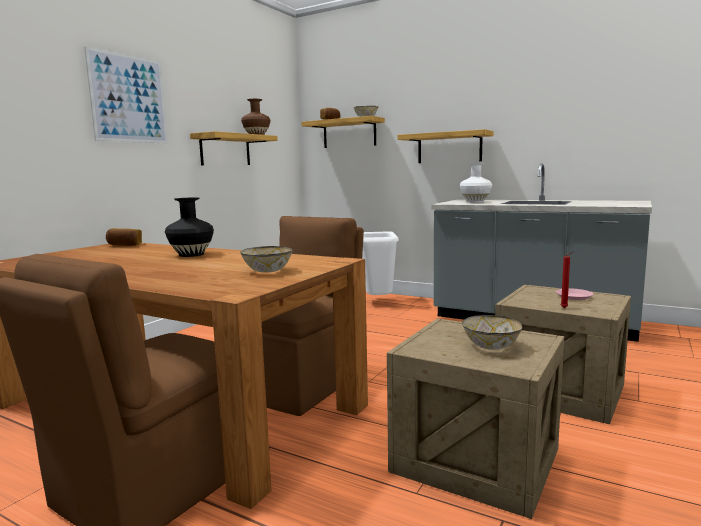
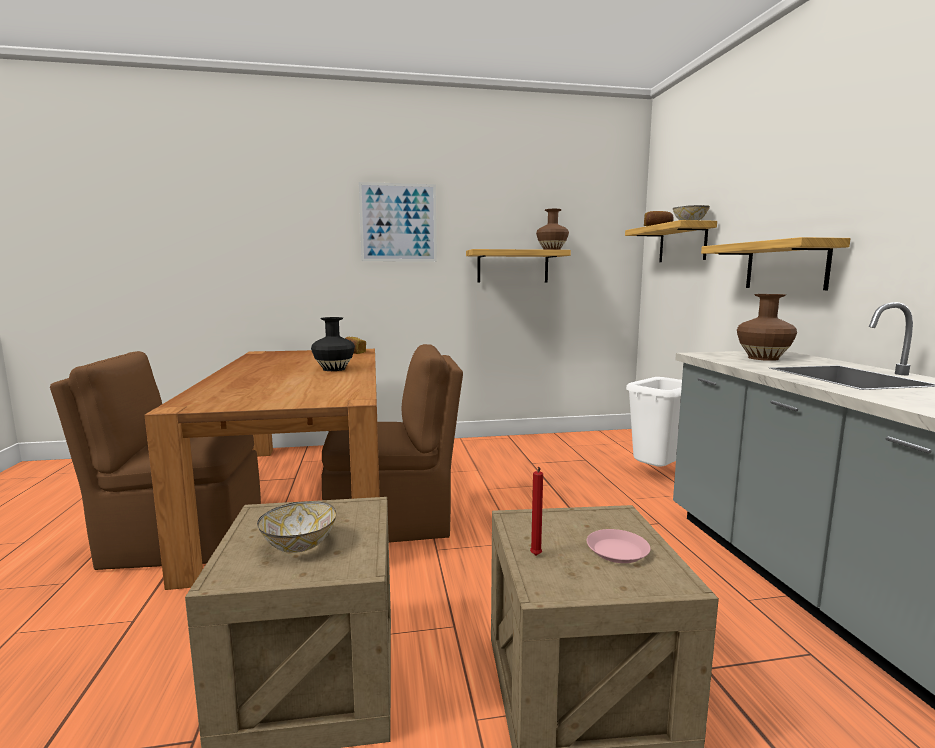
camera: 50 degrees right, 0 degrees up
(268, 271) = (279, 396): bowl -> none
(475, 202) = (764, 358): white vase -> brown vase

